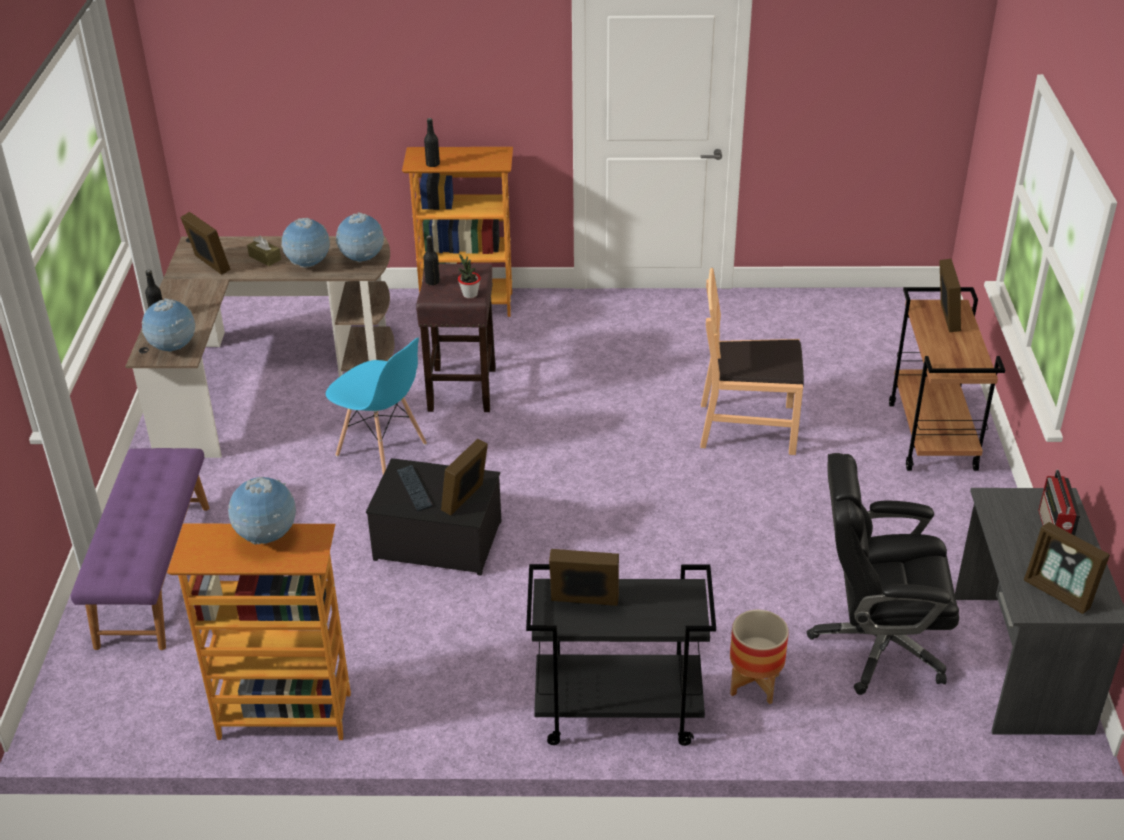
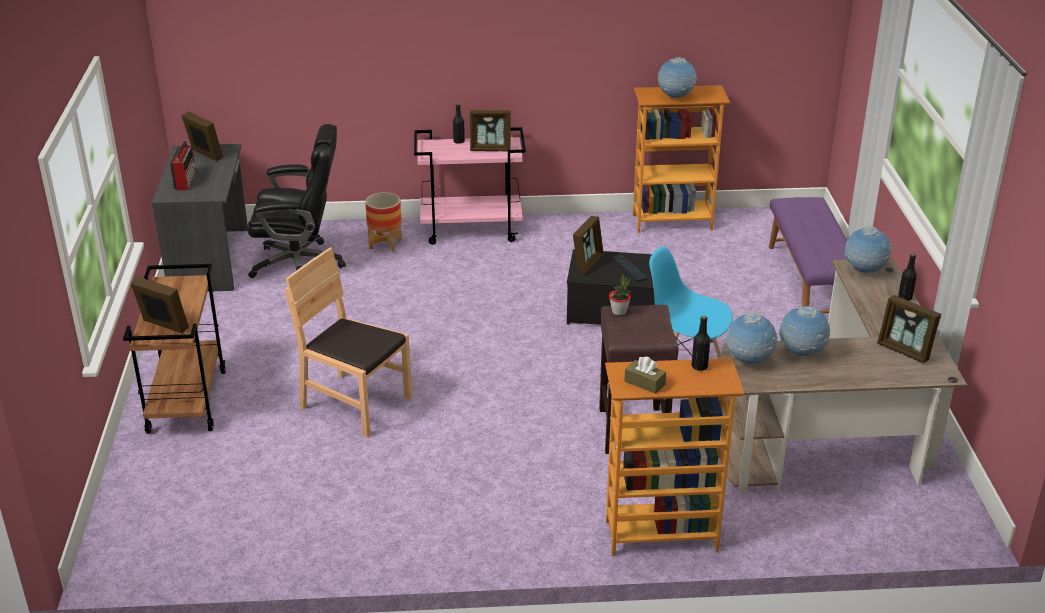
camera: 175 degrees right, 5 degrees down
(265, 258) = (853, 360): brown tissue box -> brown tissue box (644, 383)
(432, 282) = (661, 325): black bottle -> black bottle (459, 141)
(616, 713) = (472, 230): black cart -> pink cart
(747, 427) = (355, 403): brown chair -> brown chair turned 150 degrees counterclockwise
(946, 317) = (163, 326): picture frame -> picture frame turned 120 degrees clockwise

